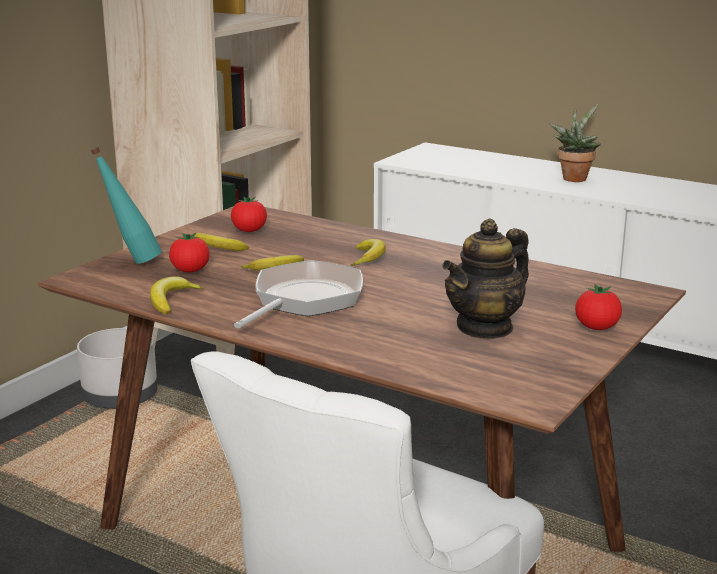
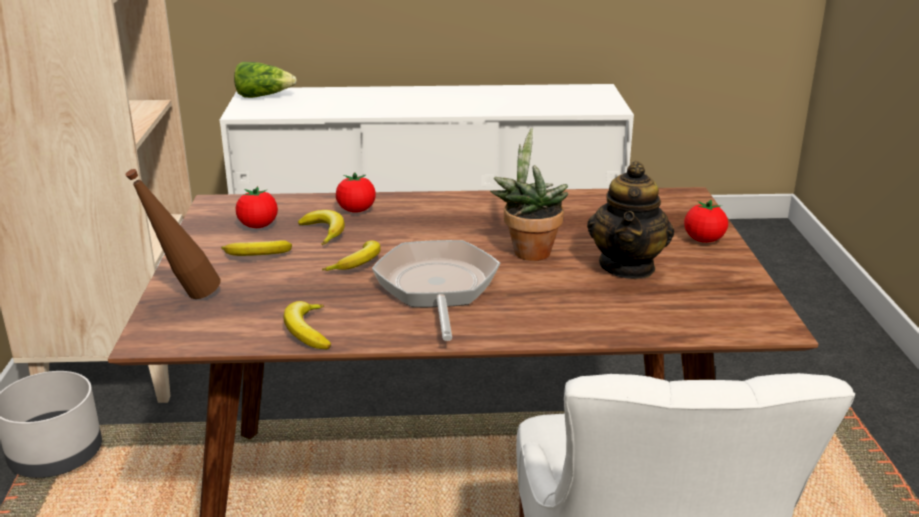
camera: 35 degrees left, 5 degrees up
(131, 261) = (185, 298): turquoise bottle -> brown bottle
(190, 271) = (270, 290): tomato -> tomato (356, 210)
(368, 258) = (423, 225): banana -> banana (324, 232)
(435, 151) = (263, 96): none -> lettuce
(574, 178) = (425, 100): potted plant -> potted plant (528, 250)

